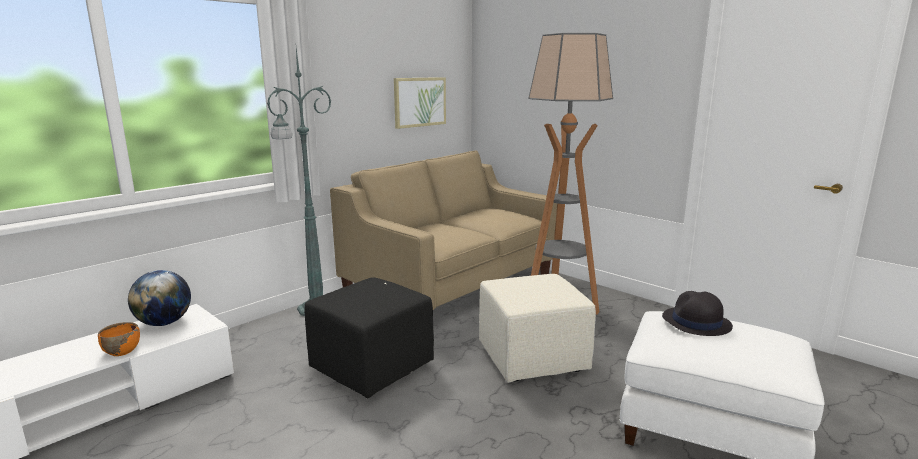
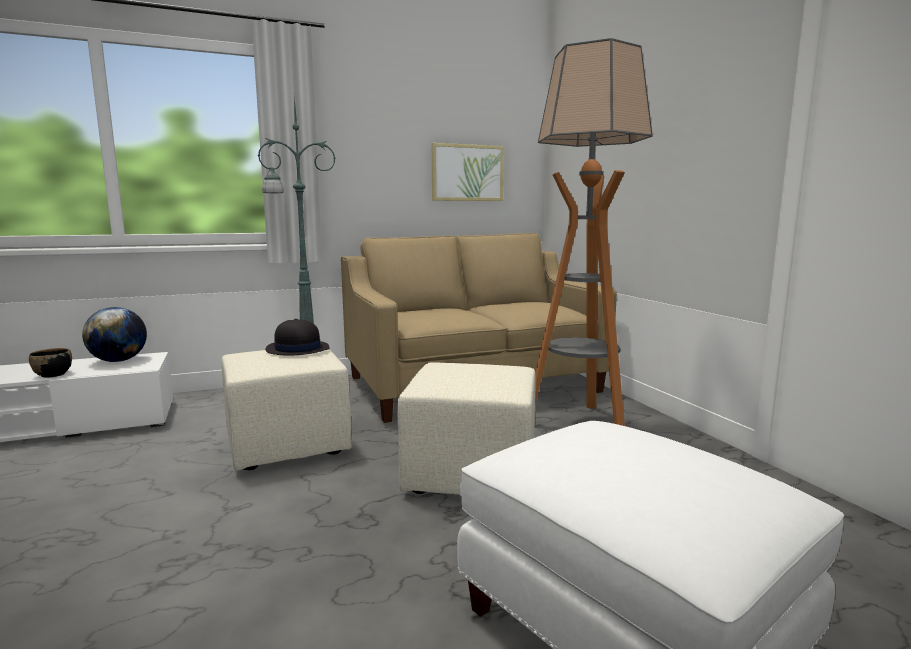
camera: 25 degrees right, 5 degrees down
(121, 351) = (53, 374): orange bowl -> black bowl
(372, 367) = (289, 445): black ottoman -> beige ottoman
(696, 322) = (615, 436): black hat -> black hat (297, 349)

